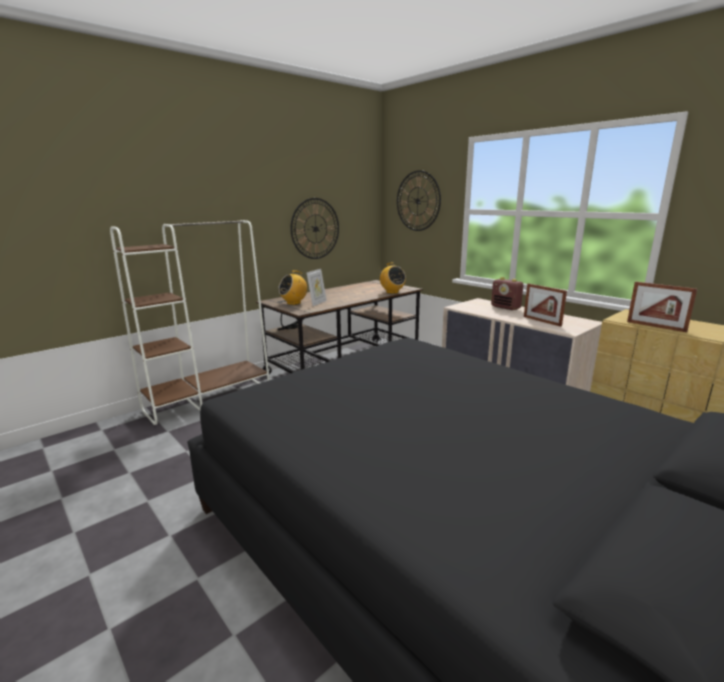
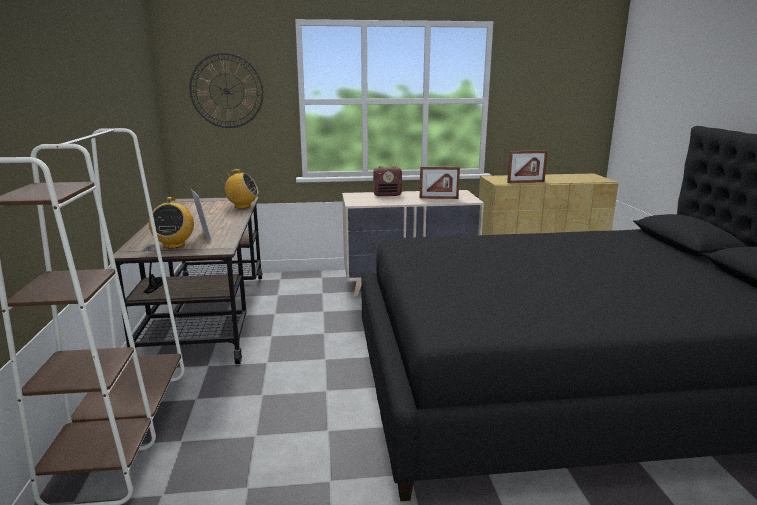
camera: 55 degrees left, 0 degrees up
(315, 229) = (126, 135): wall clock -> none

